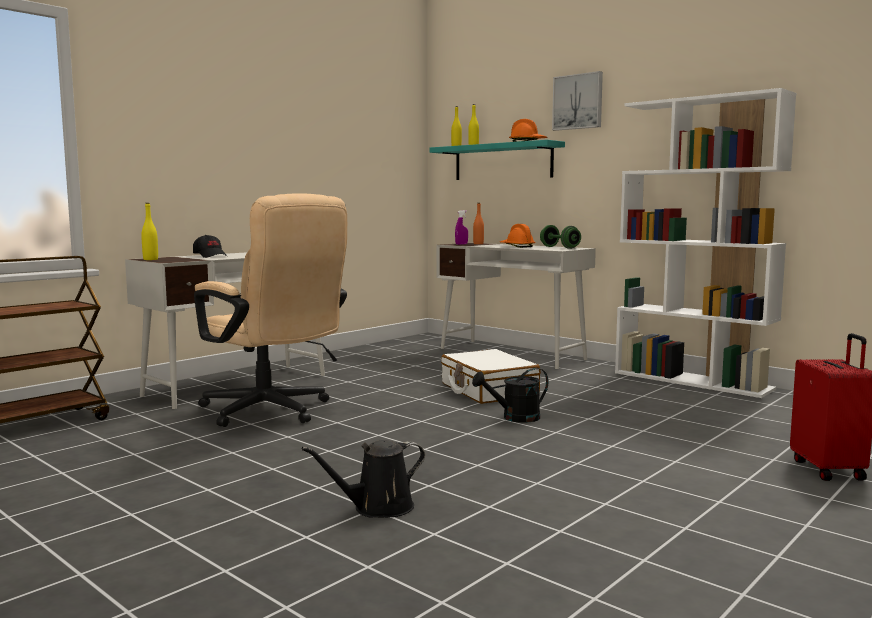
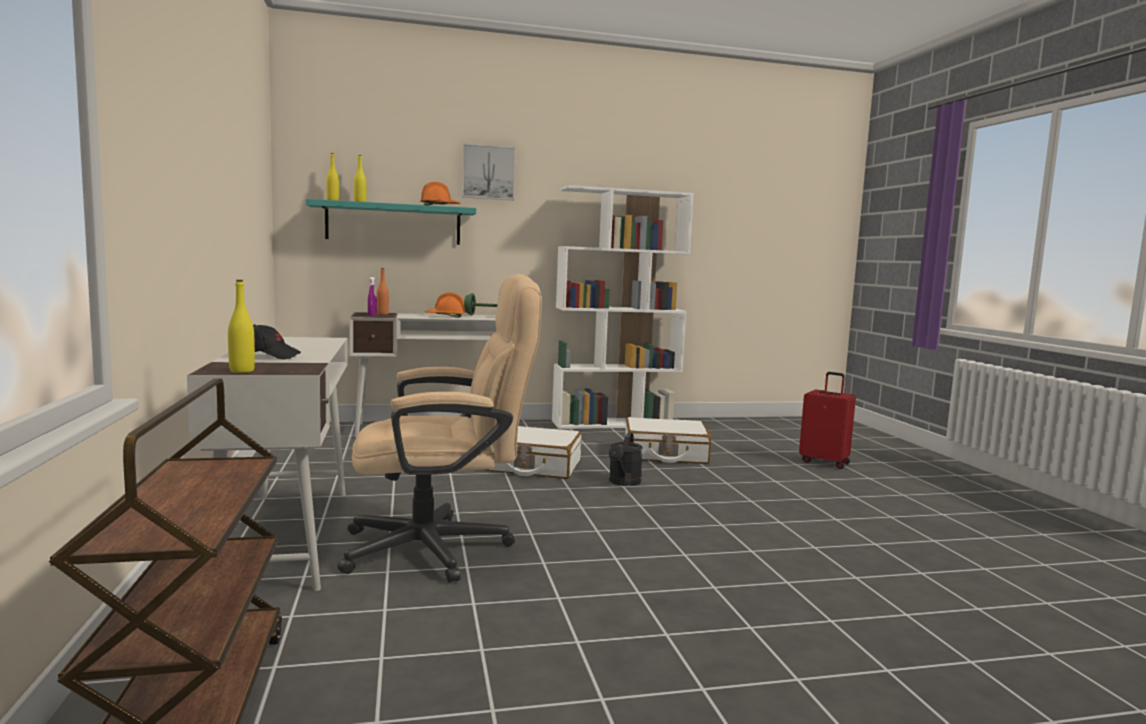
camera: 55 degrees left, 0 degrees up
(378, 508) = (787, 579): black watering can -> none
(642, 412) = (665, 454): none -> white suitcase

